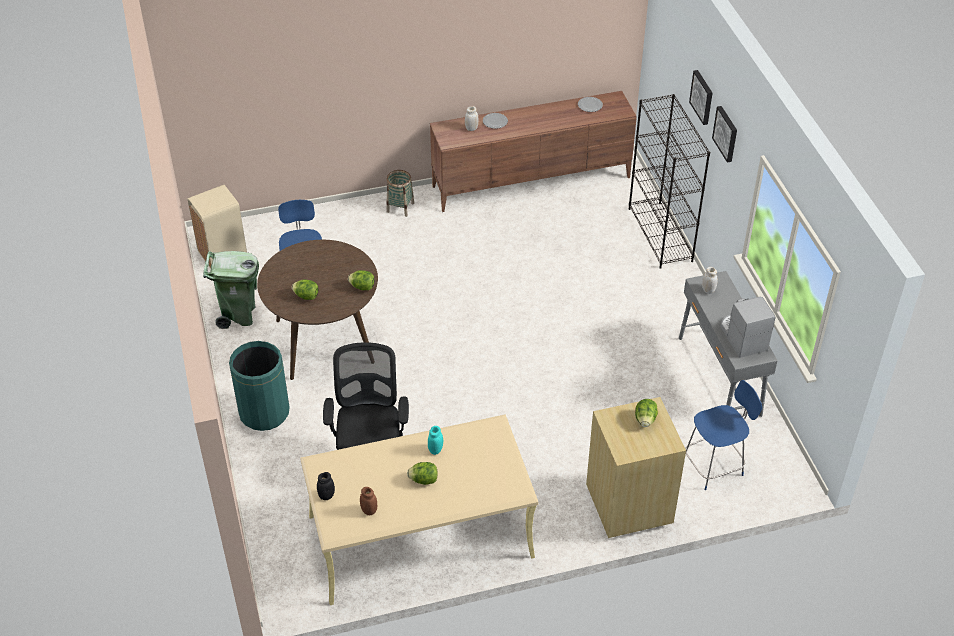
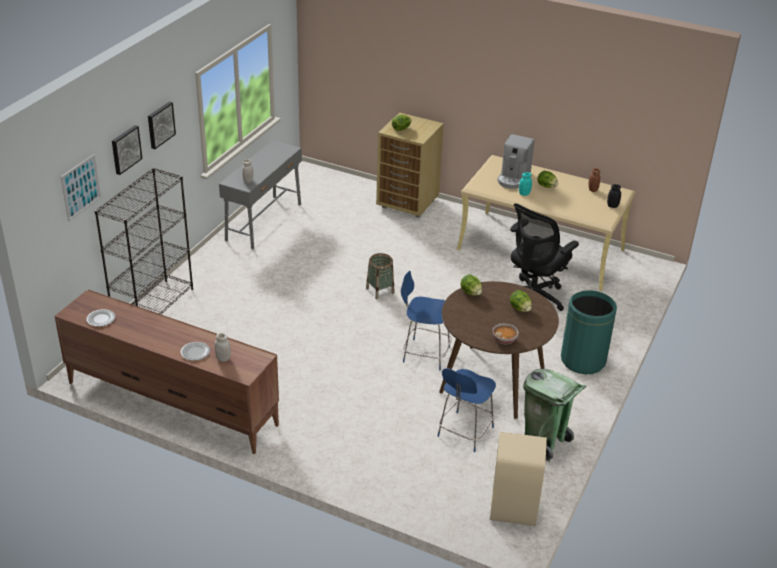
camera: 140 degrees left, 10 degrees down
(292, 259) = (504, 340): none -> bowl
(400, 207) = (307, 452): basket -> basket (380, 290)
(675, 61) = (81, 187): none -> picture
(715, 466) = (335, 194): blue chair -> blue chair (424, 354)
(742, 337) = (271, 155): coffee machine -> coffee machine (513, 178)

